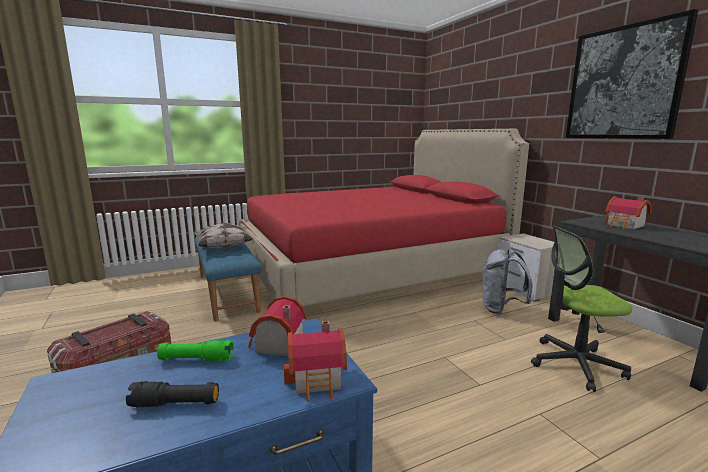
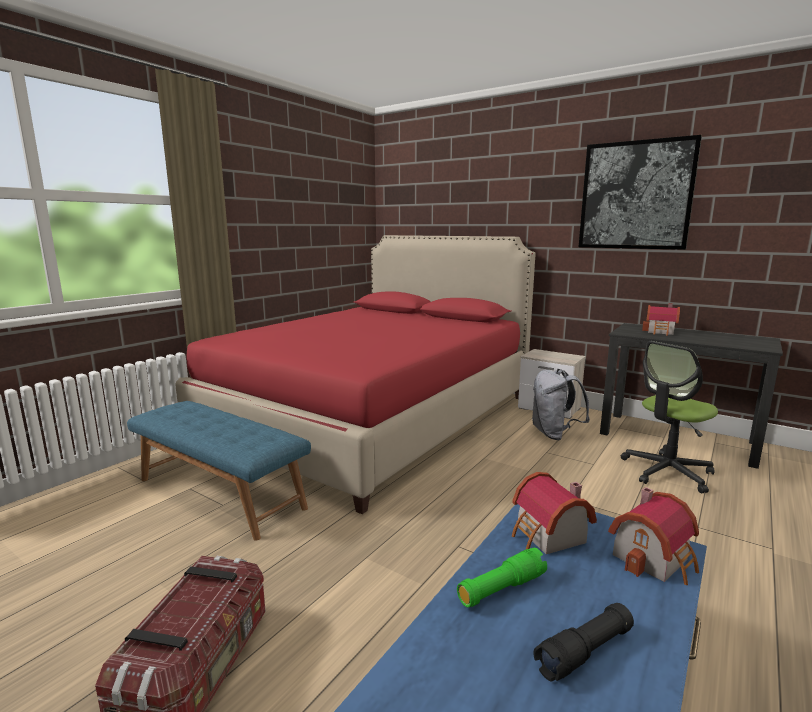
camera: 30 degrees left, 0 degrees up
(224, 247) = (219, 426): pillow -> none

